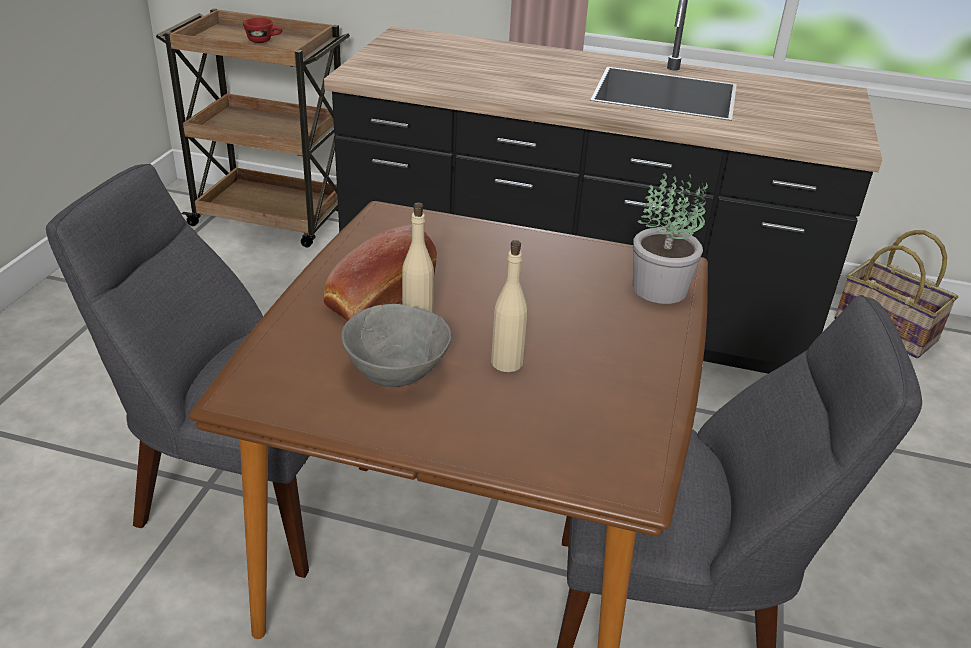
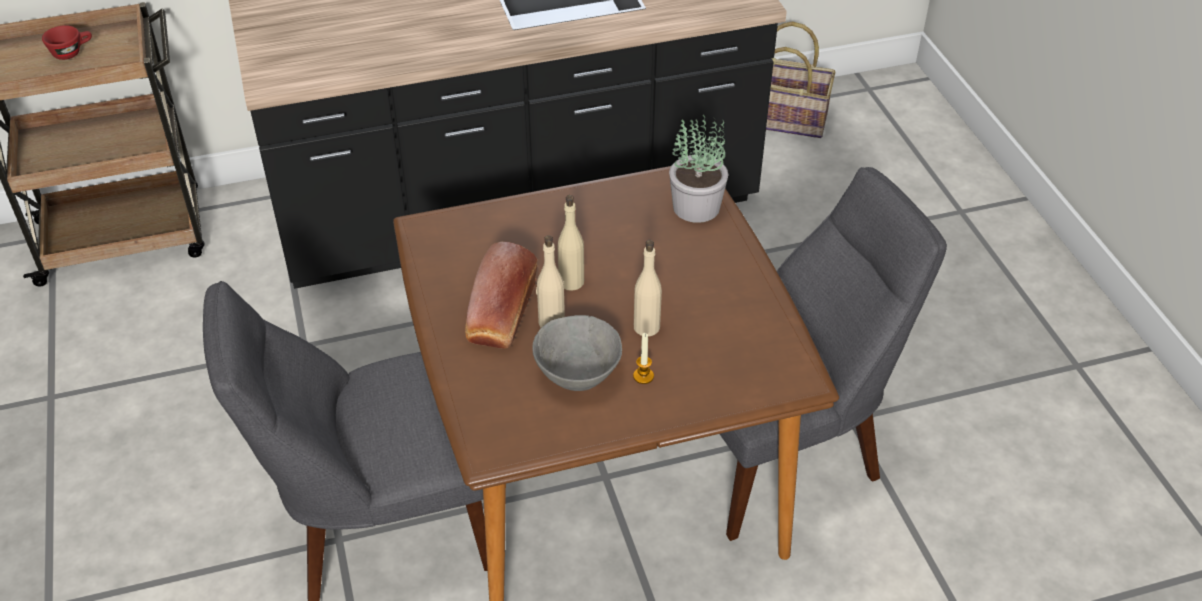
camera: 30 degrees left, 10 degrees up
(458, 402) = (643, 376): none -> candle
(472, 298) = (571, 281): none -> beige bottle

